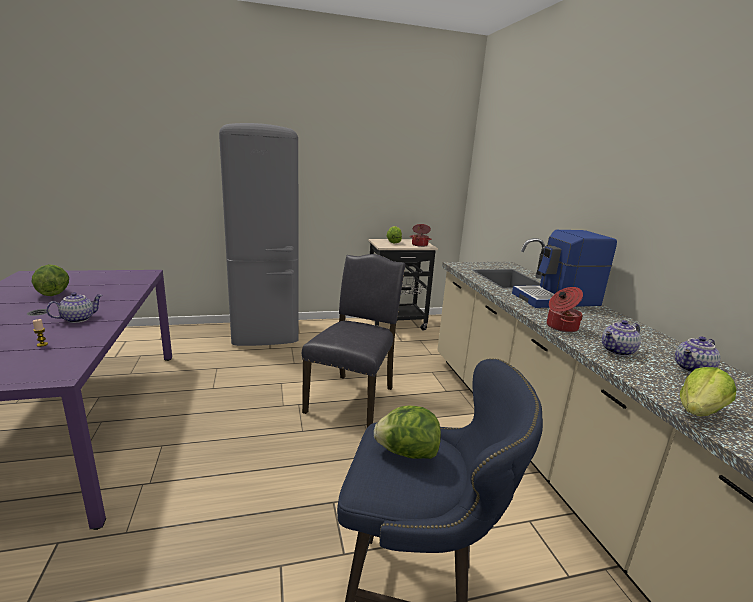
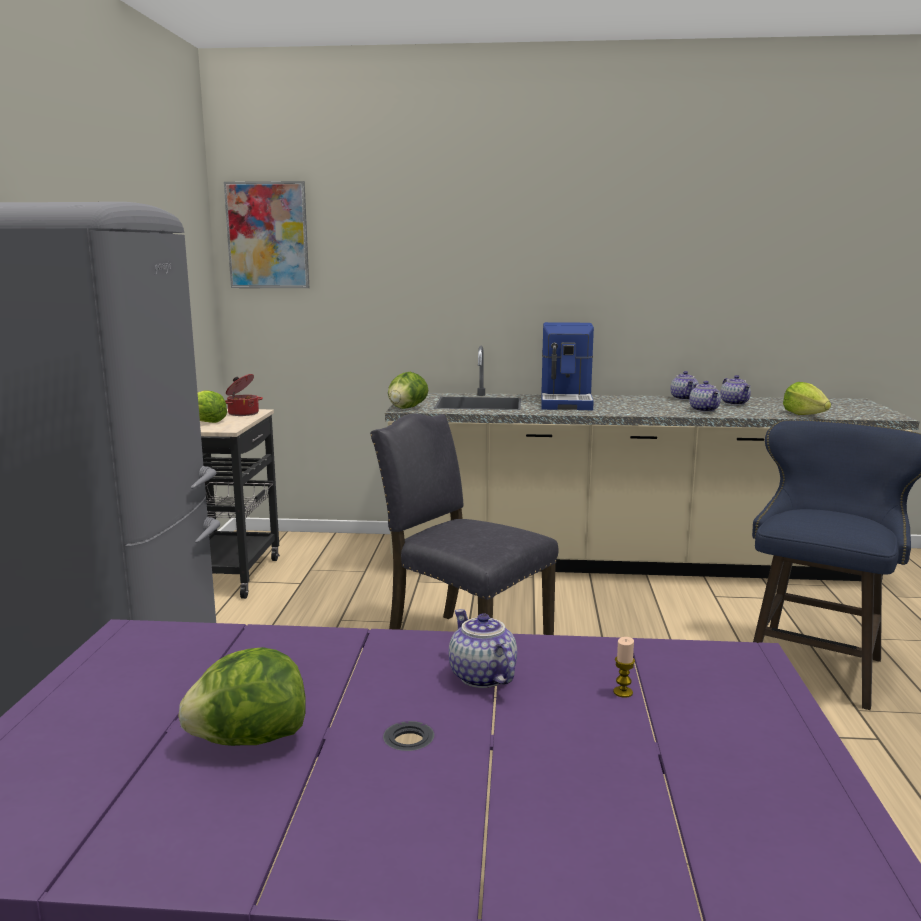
camera: 70 degrees left, 5 degrees down
(406, 453) = (822, 518): lettuce -> lettuce (407, 408)
(487, 148) = (267, 235): none -> picture
(560, 327) = (648, 412): cooking pot -> none
(669, 344) = (684, 398): none -> teapot

